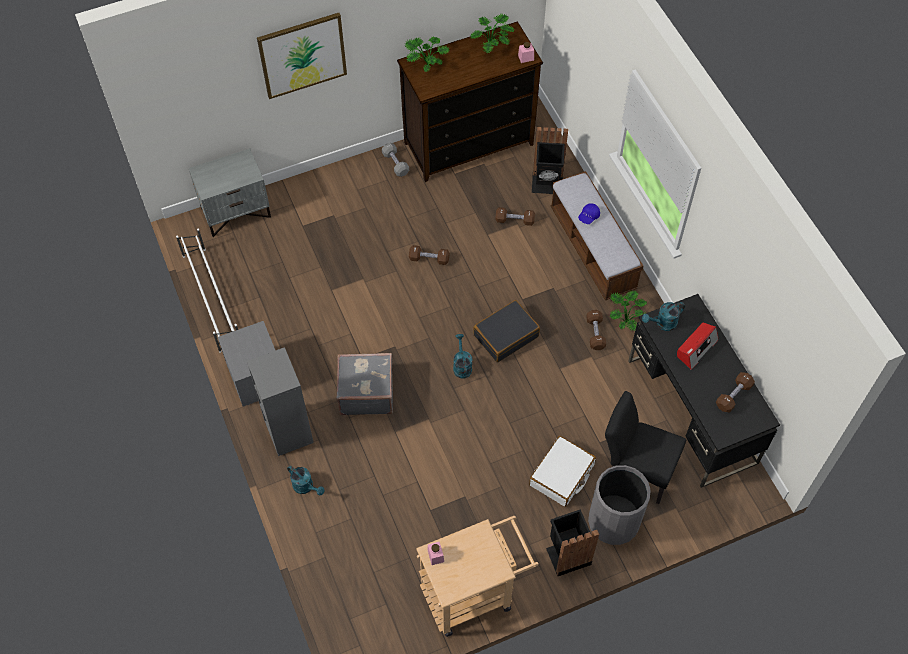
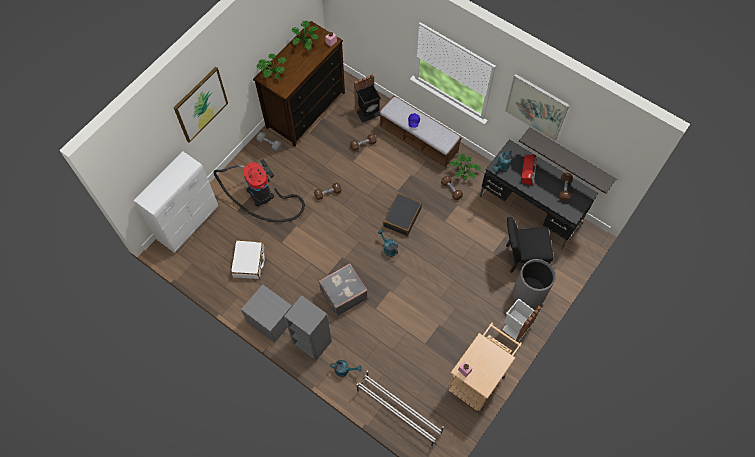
camera: 30 degrees left, 5 degrees up
(212, 298) = (210, 286): white shoe rack -> white shoe rack (398, 411)
(236, 212) = (189, 223): grey nightstand -> white cabinet
(346, 222) = (262, 195): none -> vacuum cleaner
(562, 475) = (484, 283): white suitcase -> white suitcase (249, 262)
(567, 554) = (515, 326): black trash can -> white trash can
(733, 251) = (536, 107): none -> picture
(758, 350) = (570, 157): none -> shelf

